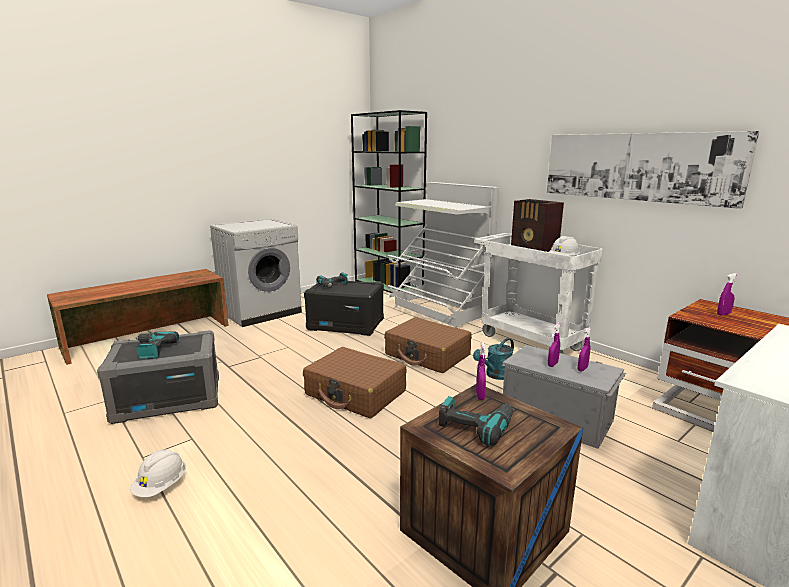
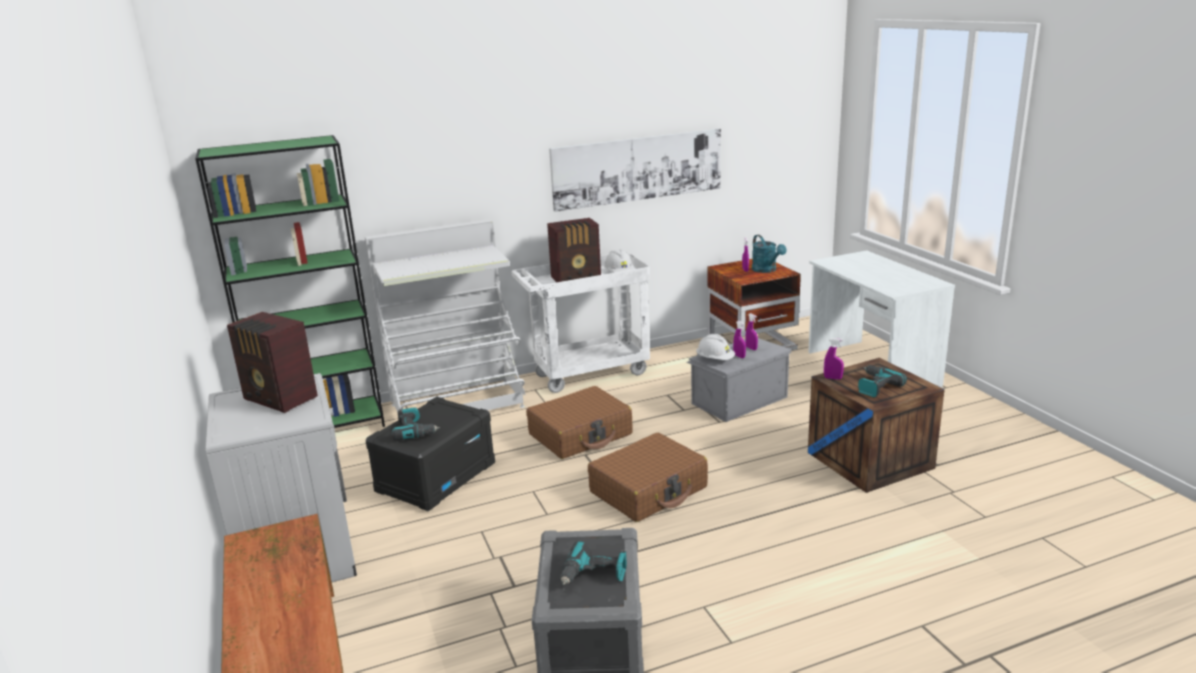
camera: 70 degrees left, 5 degrees up
(161, 486) = (790, 620): white hard hat -> white hard hat (715, 360)
(262, 224) = (280, 399): none -> radio
(495, 375) = (651, 408): turquoise watering can -> turquoise watering can (766, 270)

